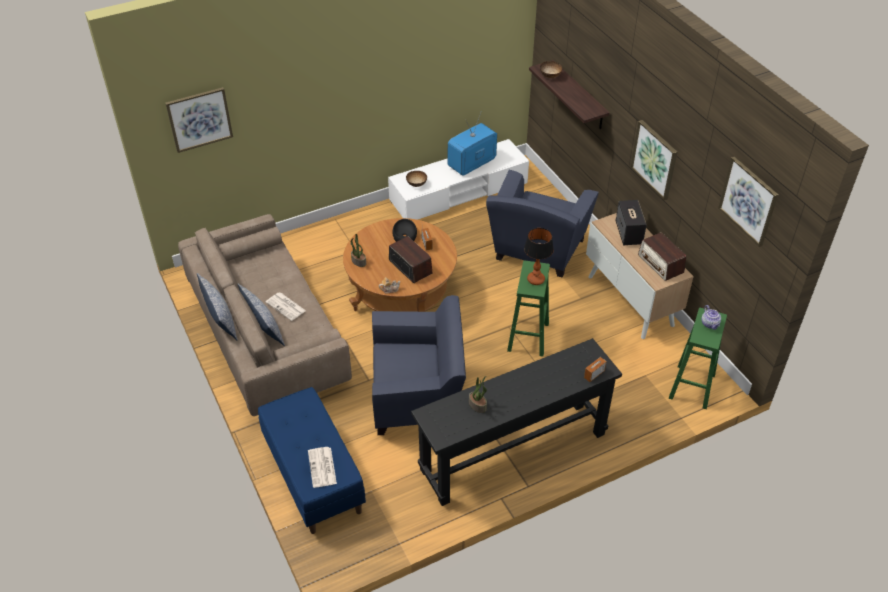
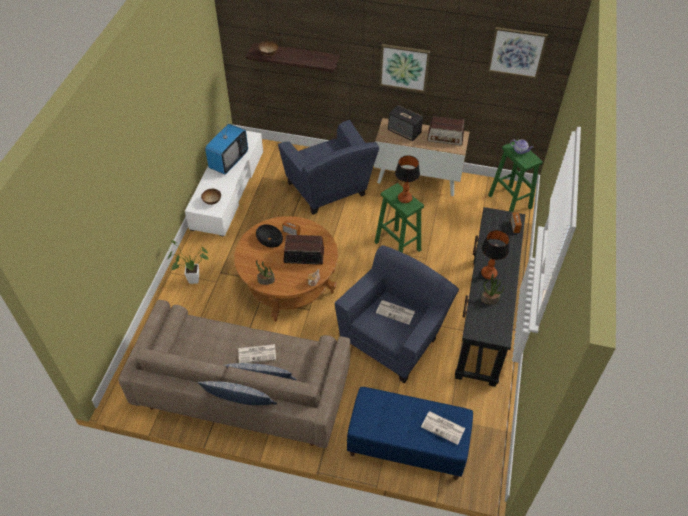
camera: 50 degrees left, 5 degrees up
(199, 119) = (76, 258): picture -> none
(341, 235) = (191, 280): none -> potted plant
(417, 364) = (396, 312): none -> newspaper
(472, 164) = (228, 161): television -> television turned 150 degrees counterclockwise
(509, 388) = (489, 274): none -> table lamp

